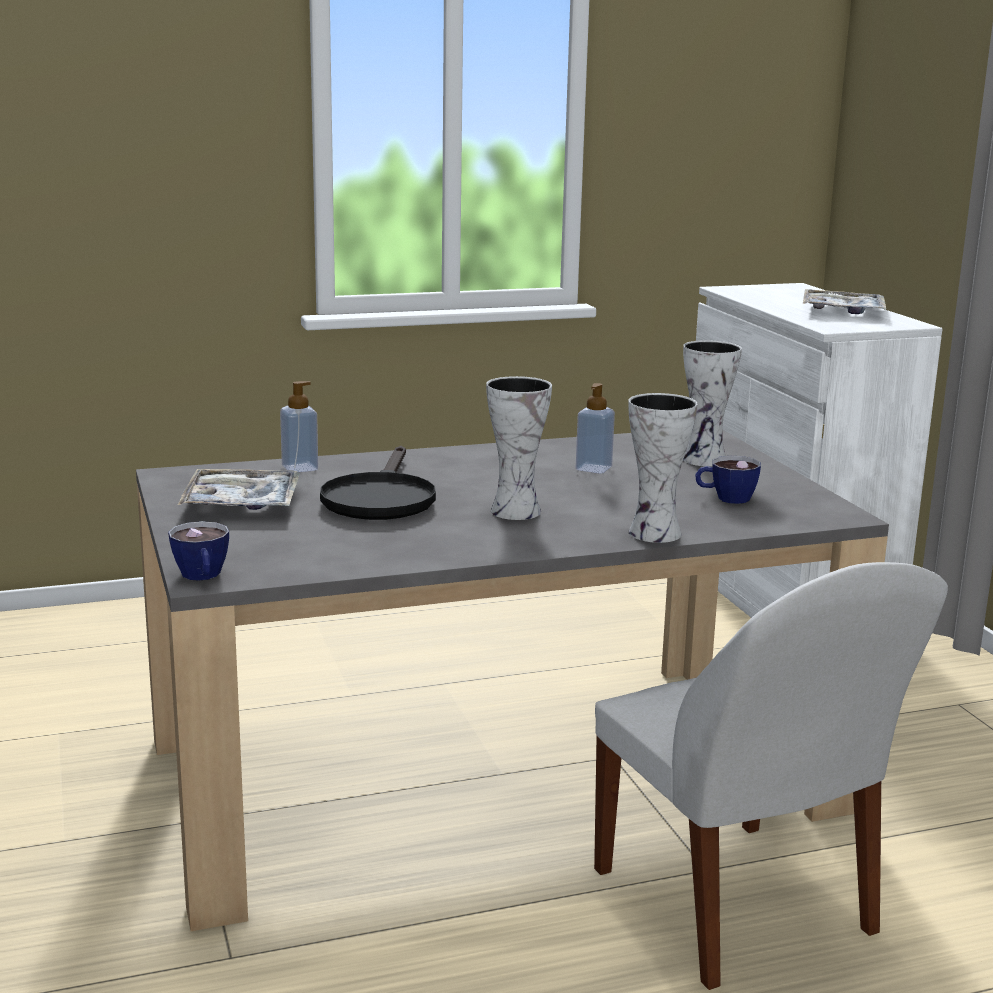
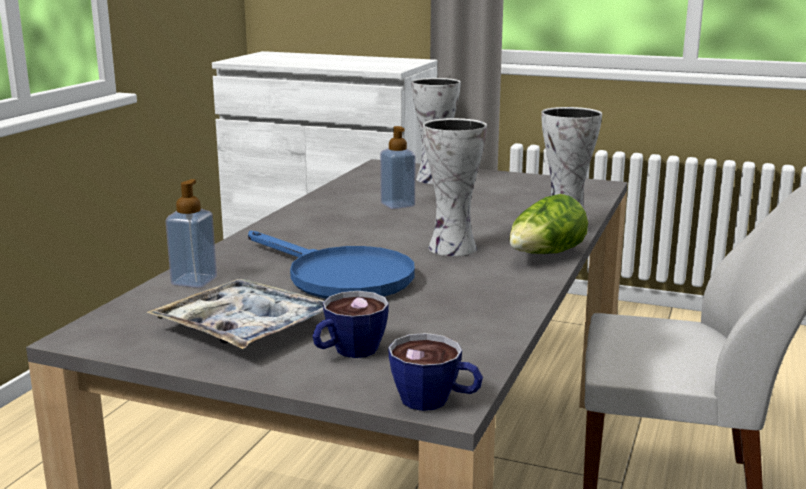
camera: 50 degrees left, 0 degrees up
(380, 498) = (338, 277): black frying pan -> blue frying pan
(561, 542) = (545, 255): none -> lettuce
(725, 498) = (522, 196): cup -> cup (348, 352)
(842, 311) = (355, 60): tray -> none

